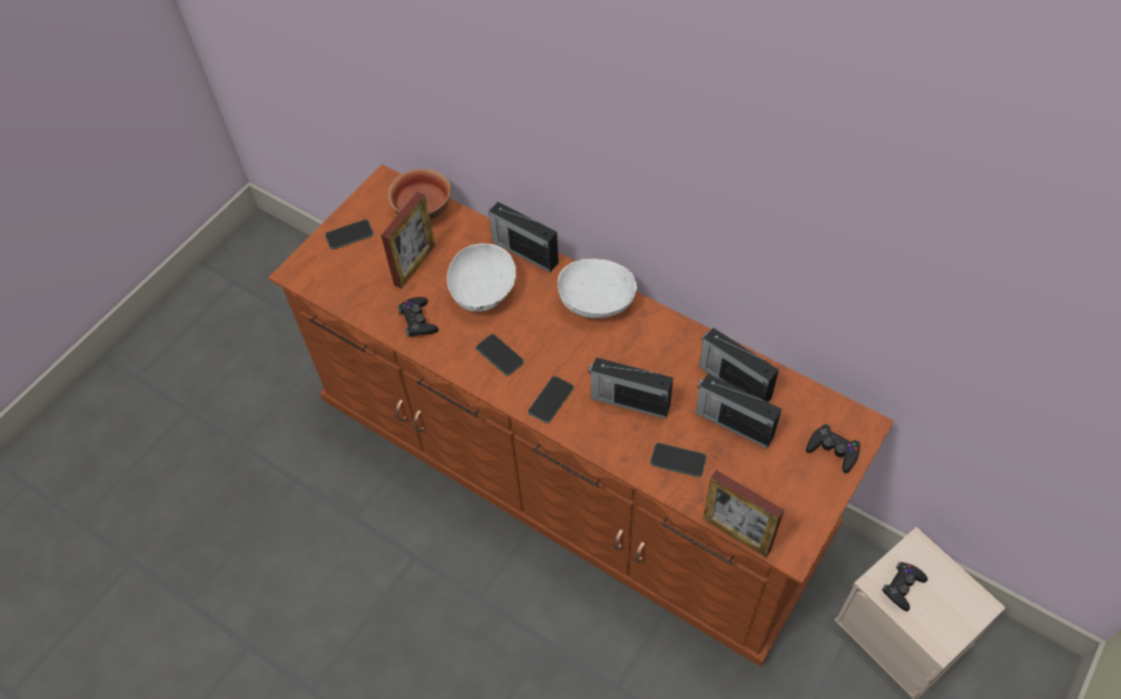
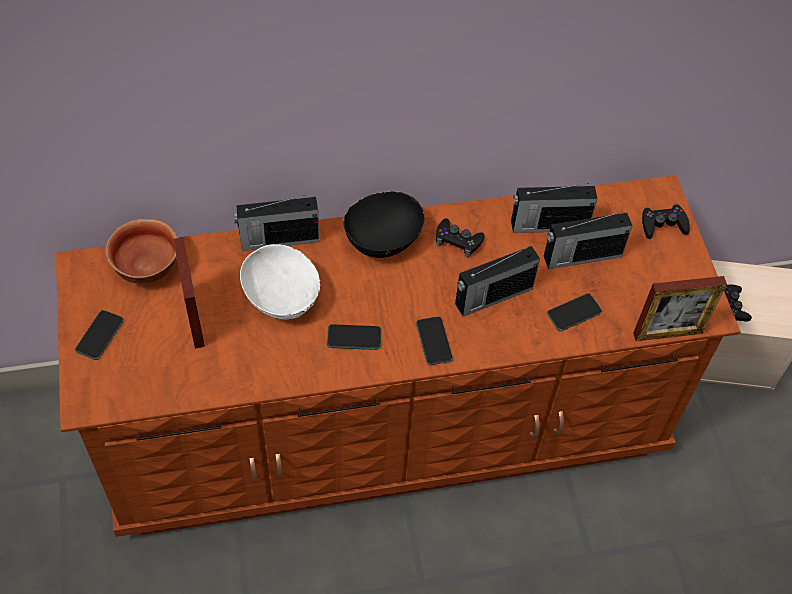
camera: 50 degrees left, 0 degrees up
(418, 321) = (251, 362): black game controller -> black game controller (458, 240)
(597, 302) = (383, 238): white bowl -> black bowl

